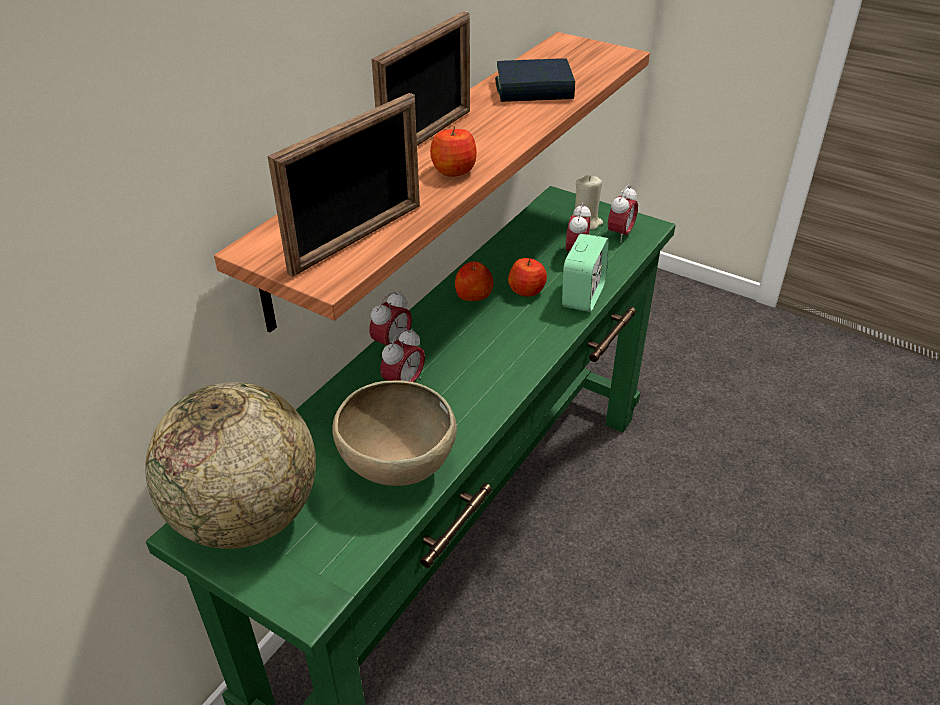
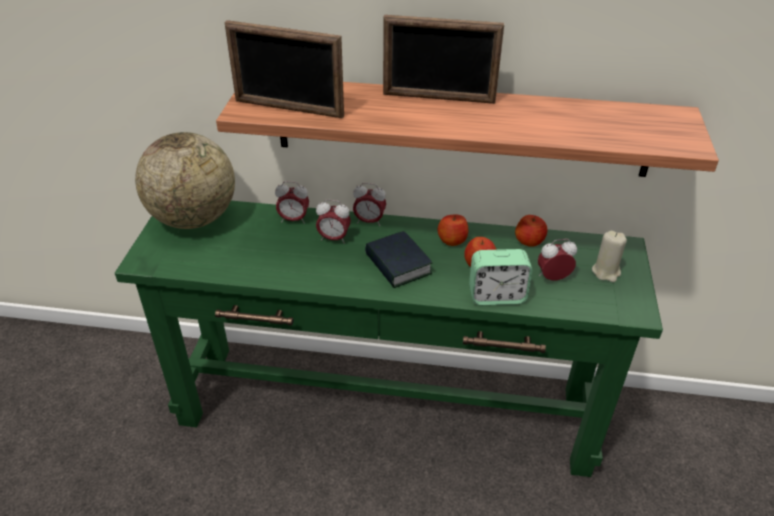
camera: 65 degrees right, 0 degrees up
(397, 470) = (254, 261): brown bowl -> none
(453, 170) = (399, 118): apple -> apple (529, 241)
(534, 90) = (563, 120): book -> book (398, 265)
(620, 234) = (607, 297): alarm clock -> alarm clock (293, 220)

